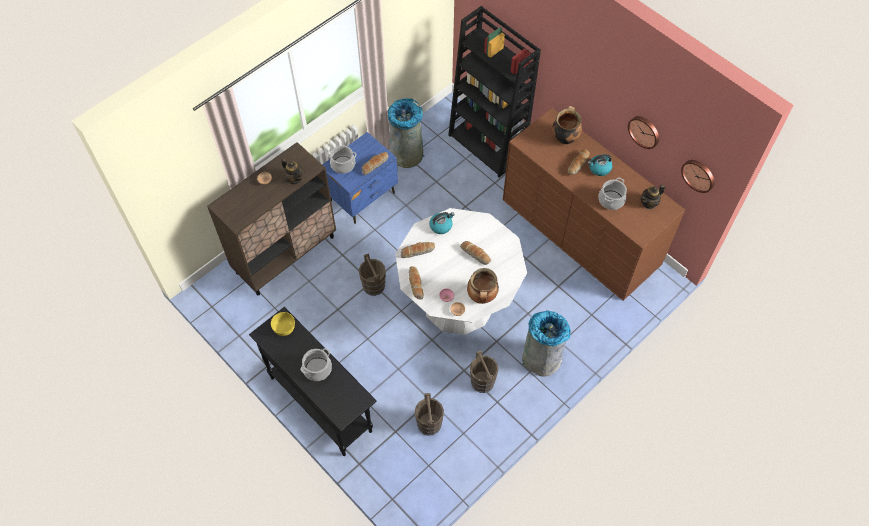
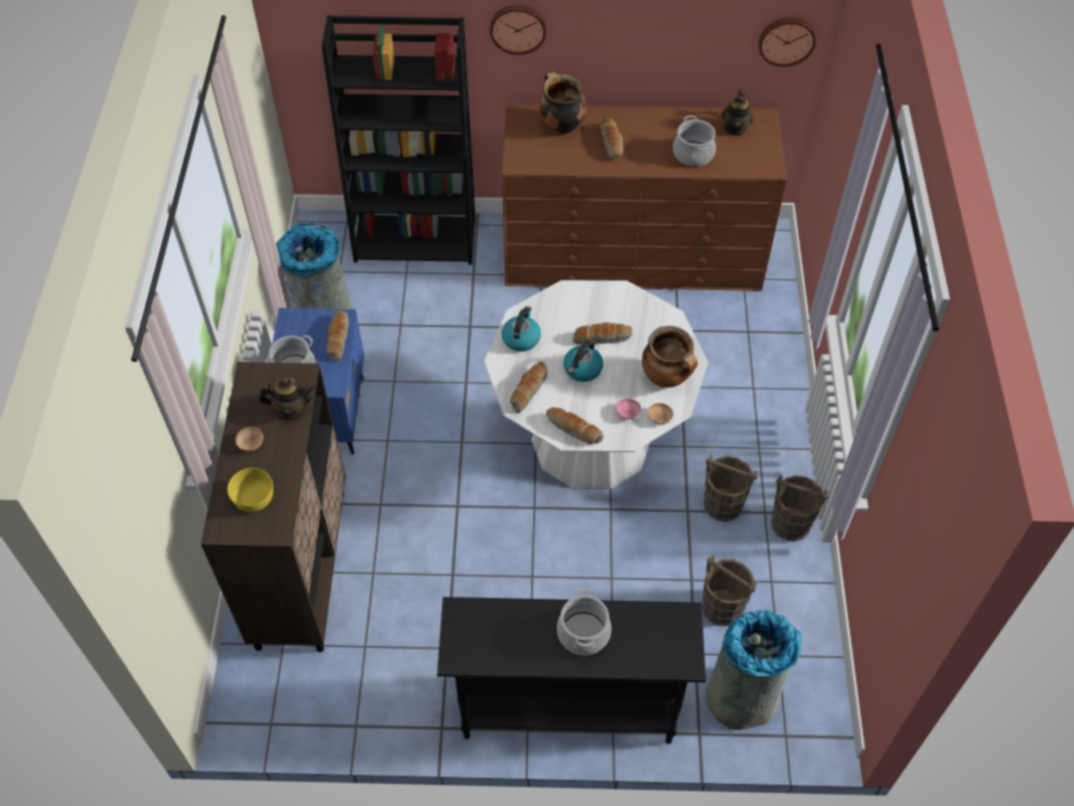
camera: 45 degrees left, 5 degrees down
(284, 328) = (476, 623): yellow bowl -> yellow bowl (254, 498)
(373, 285) = (465, 507): brown bucket -> brown bucket (790, 524)
(541, 359) = (755, 423): grey trash can -> grey trash can (743, 697)
(599, 168) = (639, 131): kettle -> kettle (582, 369)
(644, 131) = (679, 33): wall clock -> wall clock (518, 28)

